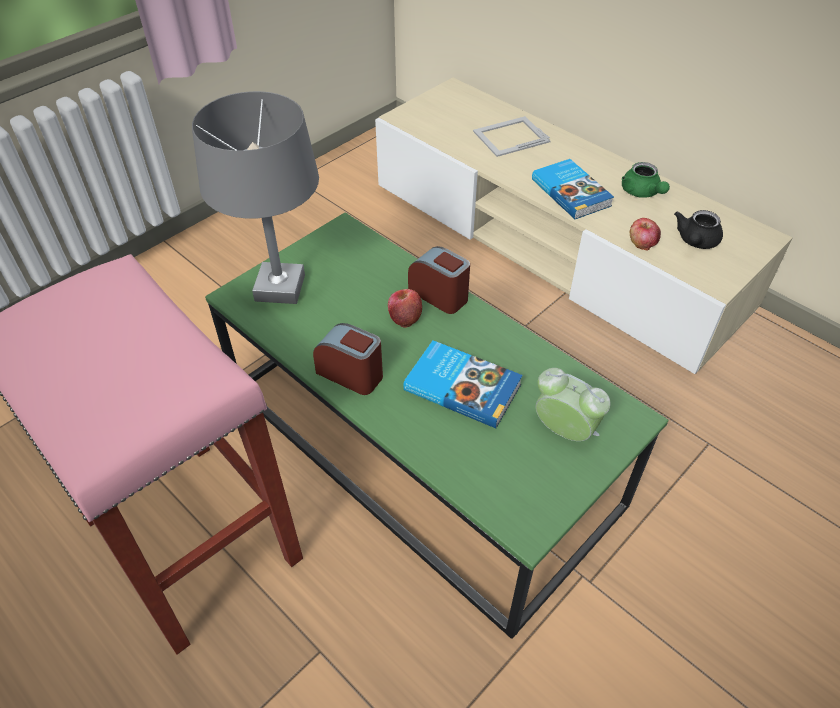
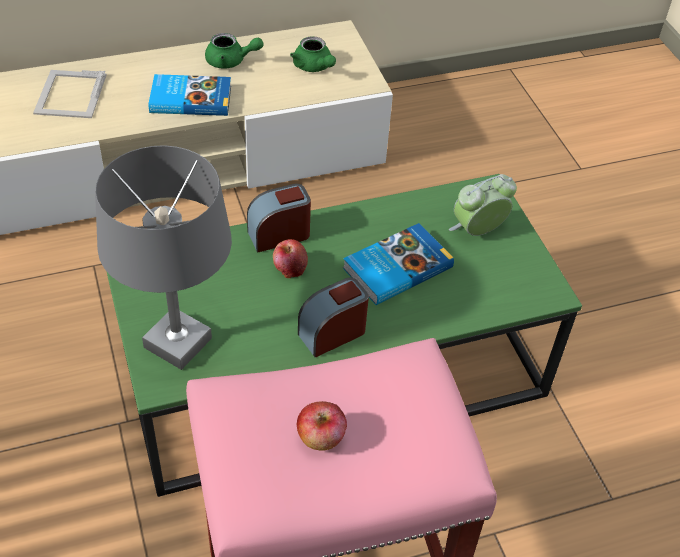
camera: 65 degrees left, 0 degrees up
(641, 244) = (291, 95): apple -> apple (321, 438)
(695, 242) = (314, 67): black teapot -> green teapot

